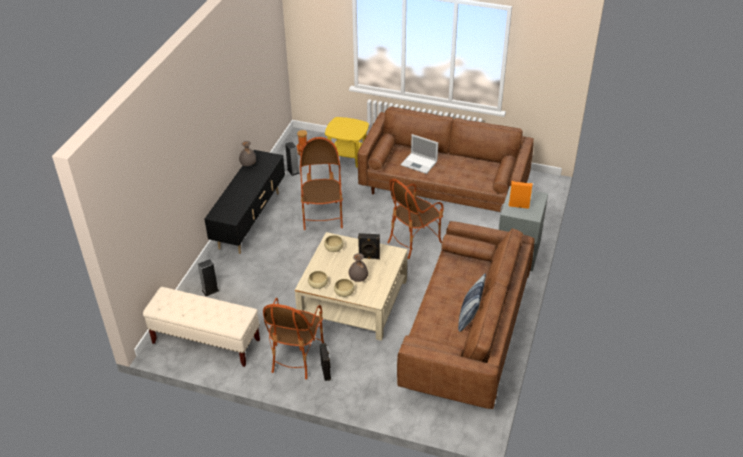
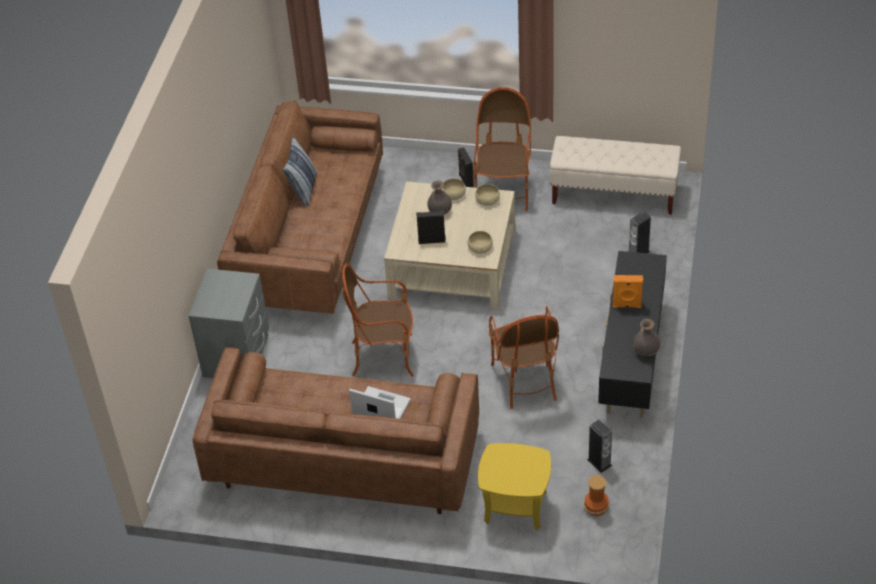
camera: 175 degrees right, 5 degrees up
(414, 241) = (384, 356): armchair -> armchair turned 135 degrees counterclockwise
(519, 205) = (232, 290): orange speaker -> orange speaker (627, 306)

